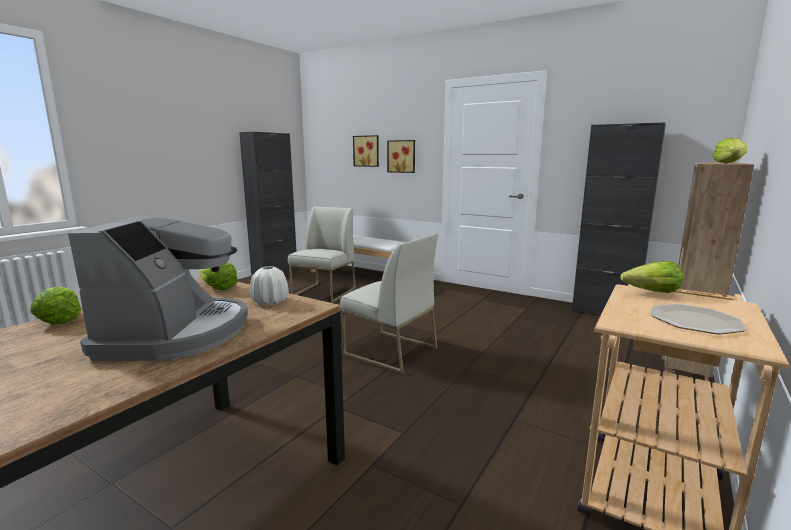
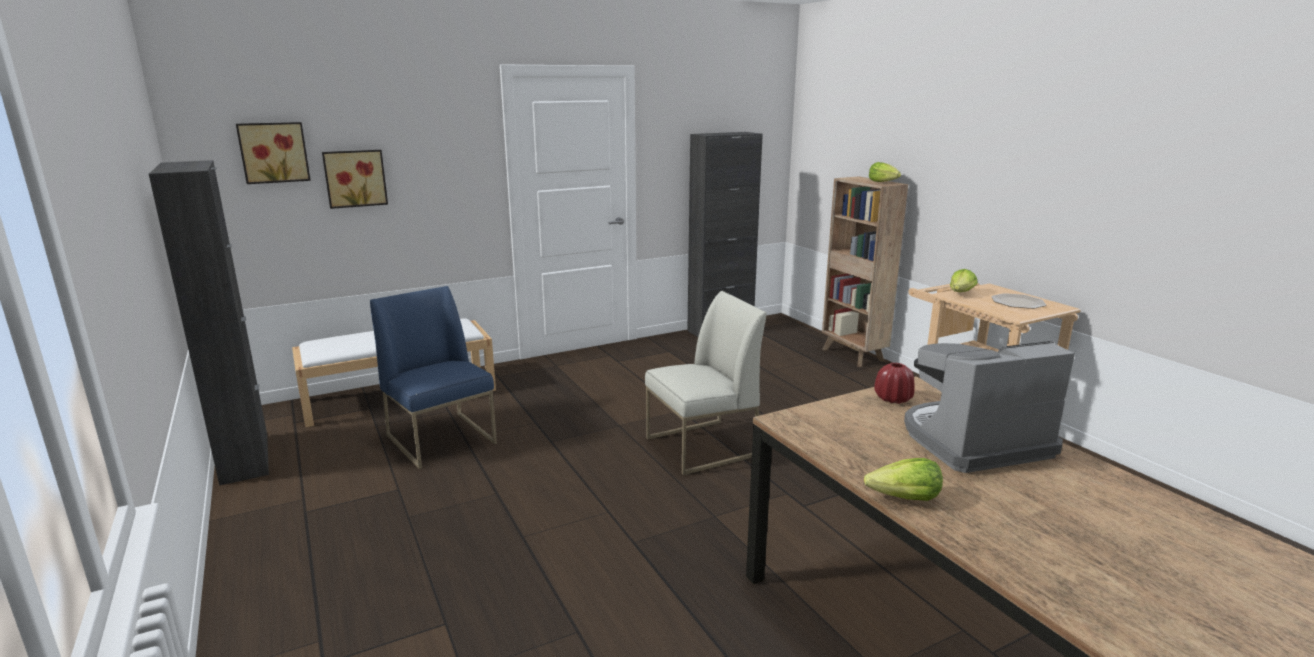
camera: 60 degrees left, 5 degrees up
(177, 333) = (973, 442): coffee machine -> coffee machine turned 45 degrees counterclockwise
(217, 288) = (822, 416): lettuce -> none
(270, 302) = (893, 399): white vase -> red vase
(324, 293) = (442, 439): white chair -> blue chair
(402, 156) = (433, 183): picture -> picture (274, 152)

